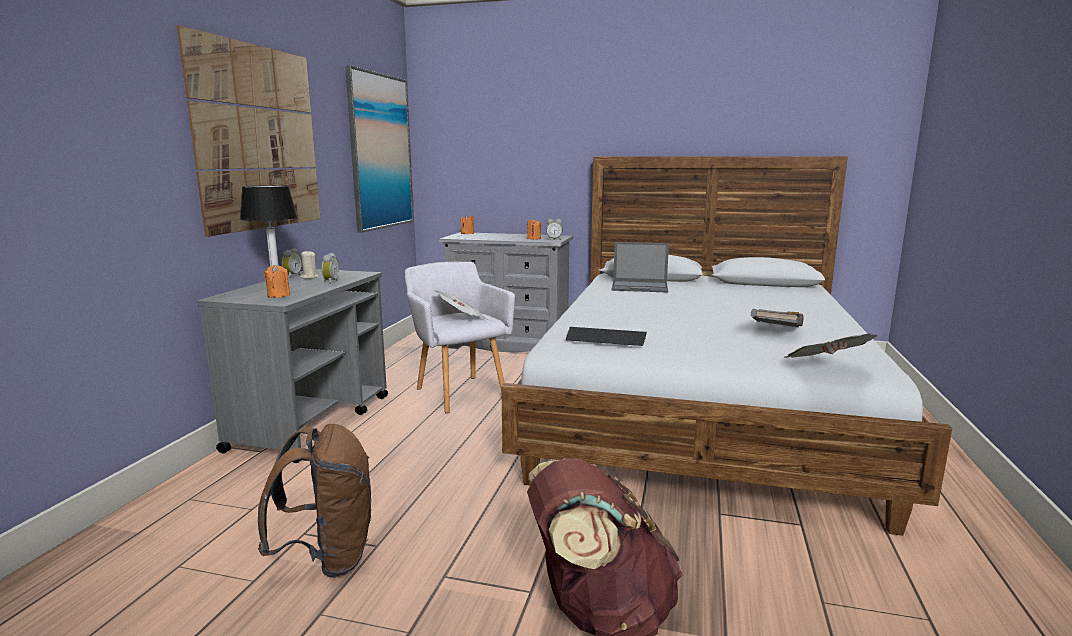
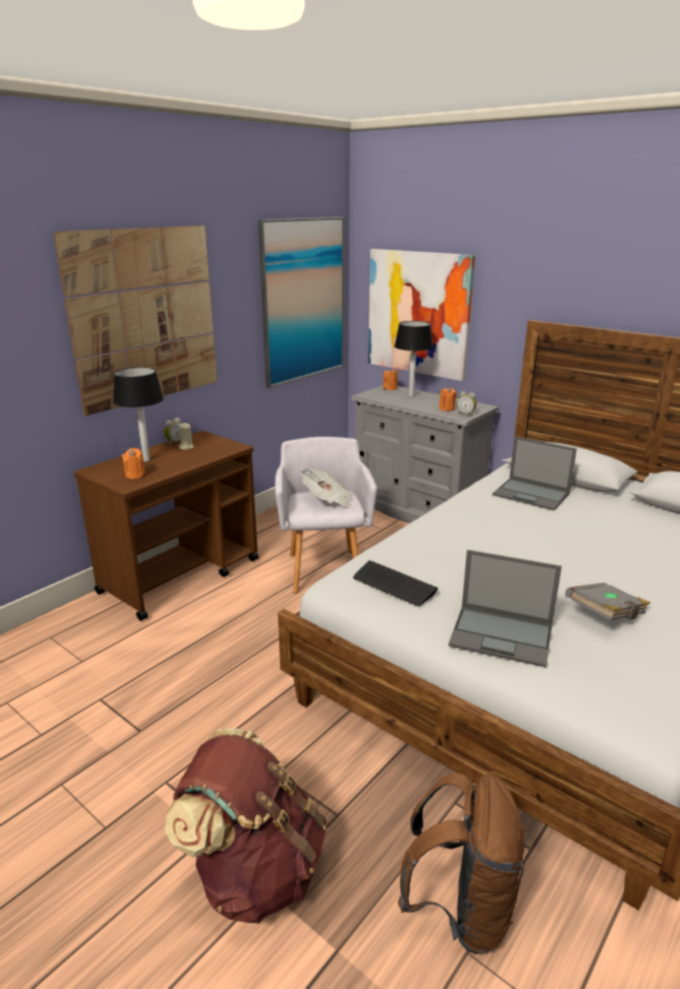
camera: 25 degrees right, 10 degrees up
(313, 421) = (181, 575): grey cart -> brown cart
(328, 557) = (100, 730): brown backpack -> brown backpack (461, 909)
(330, 282) = (194, 459): alarm clock -> none
(486, 164) = (418, 313): none -> picture
(492, 235) = (410, 396): none -> table lamp
(724, 350) = (502, 636): none -> laptop
(826, 367) = (588, 698): newspaper -> none

